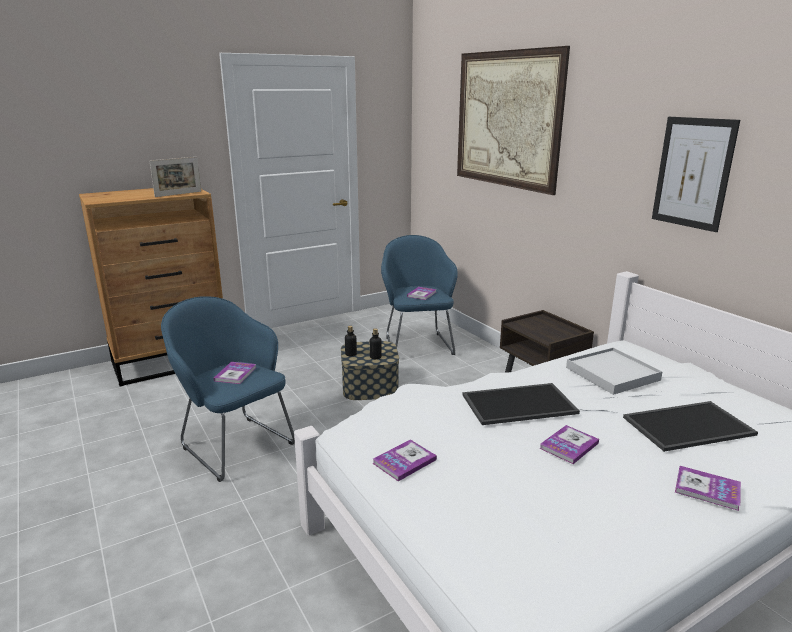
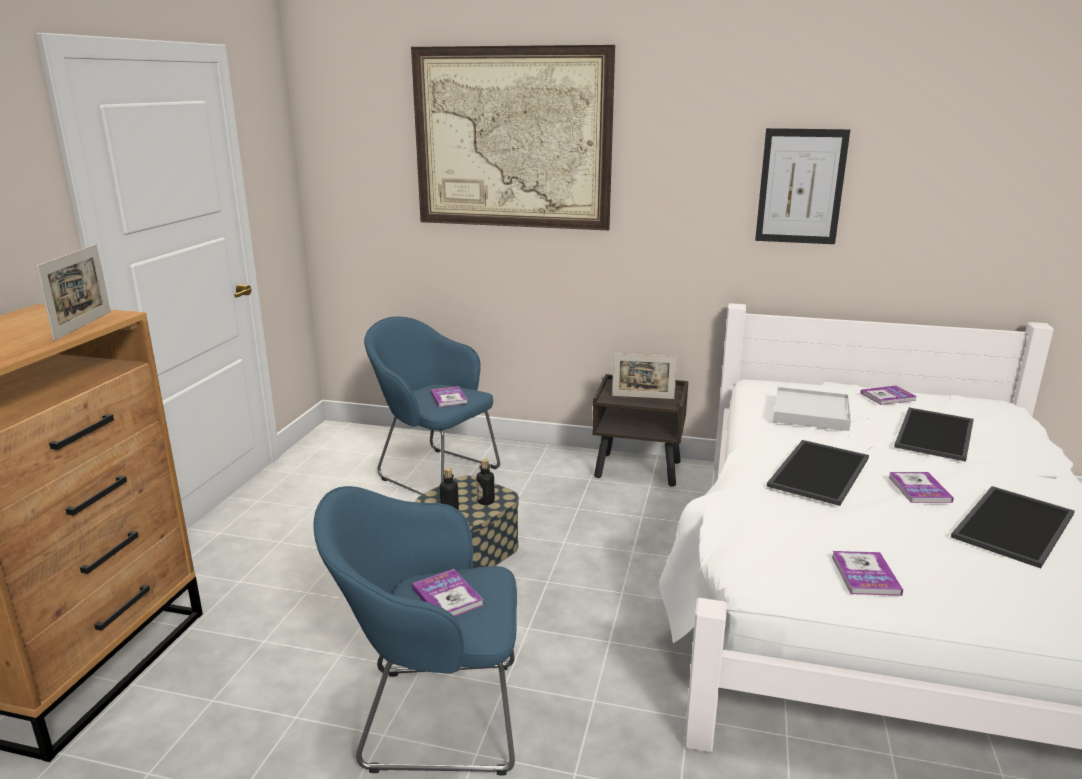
camera: 45 degrees left, 0 degrees up
(541, 330) = (642, 397): none -> picture frame
(588, 499) = (1011, 524): none -> tray
(707, 489) = (1035, 476): book -> book (888, 397)

